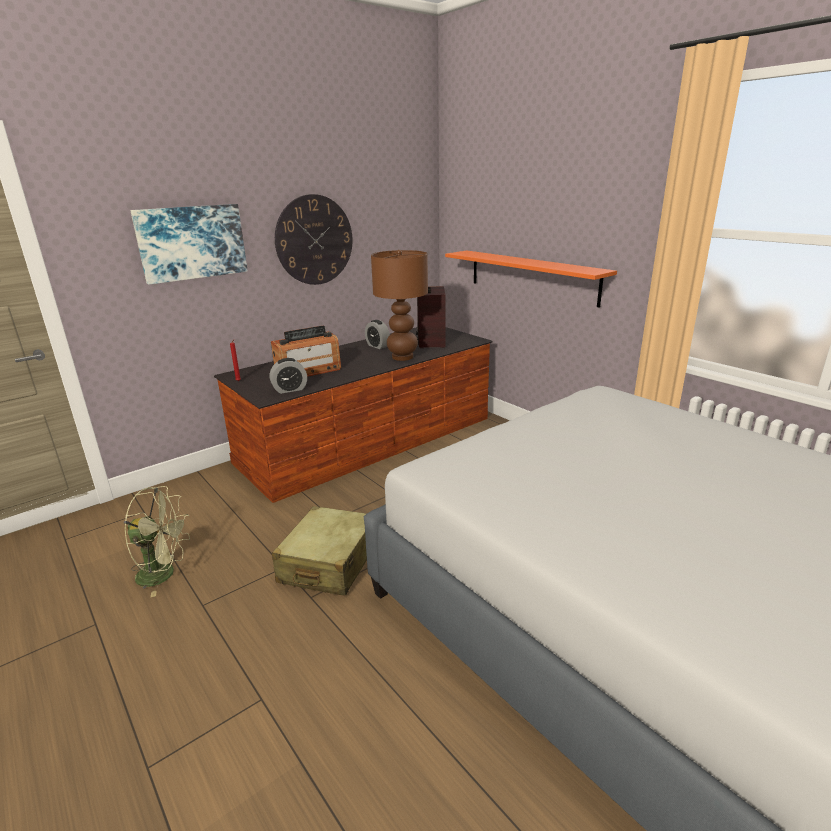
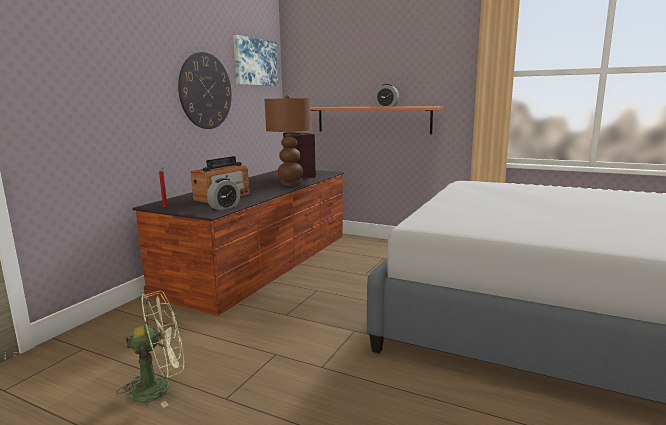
camera: 25 degrees left, 10 degrees down
(192, 242) = (115, 80): picture -> picture (255, 62)
(329, 563) = (313, 342): beige suitcase -> none
(377, 346) = (259, 181): alarm clock -> alarm clock (386, 106)

